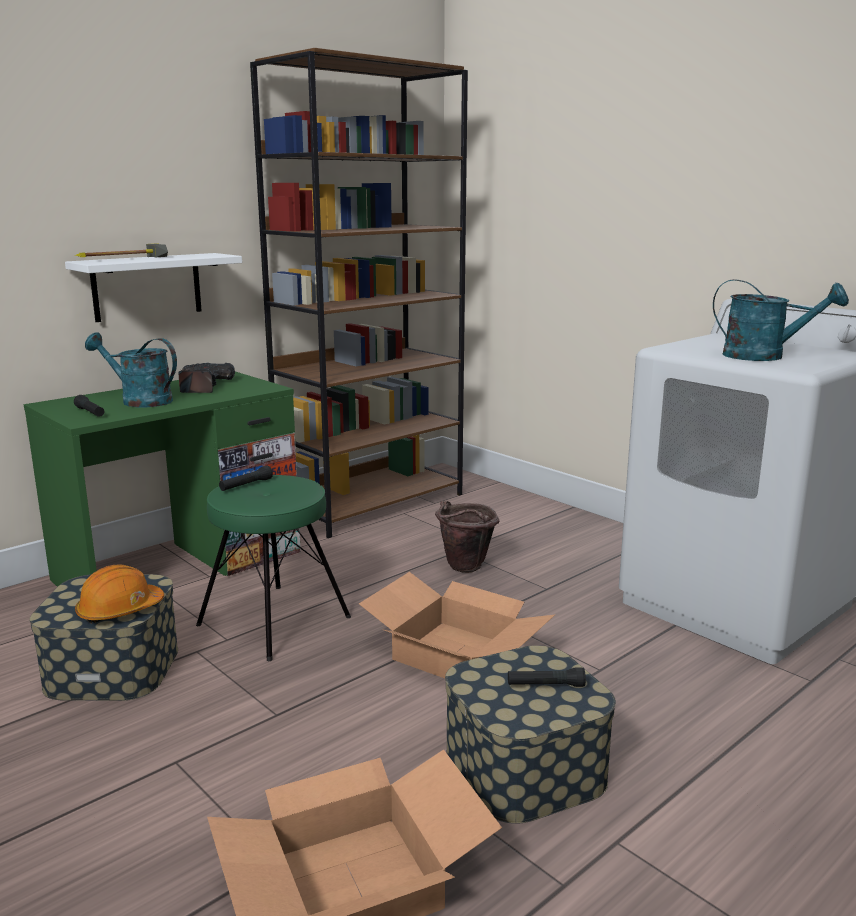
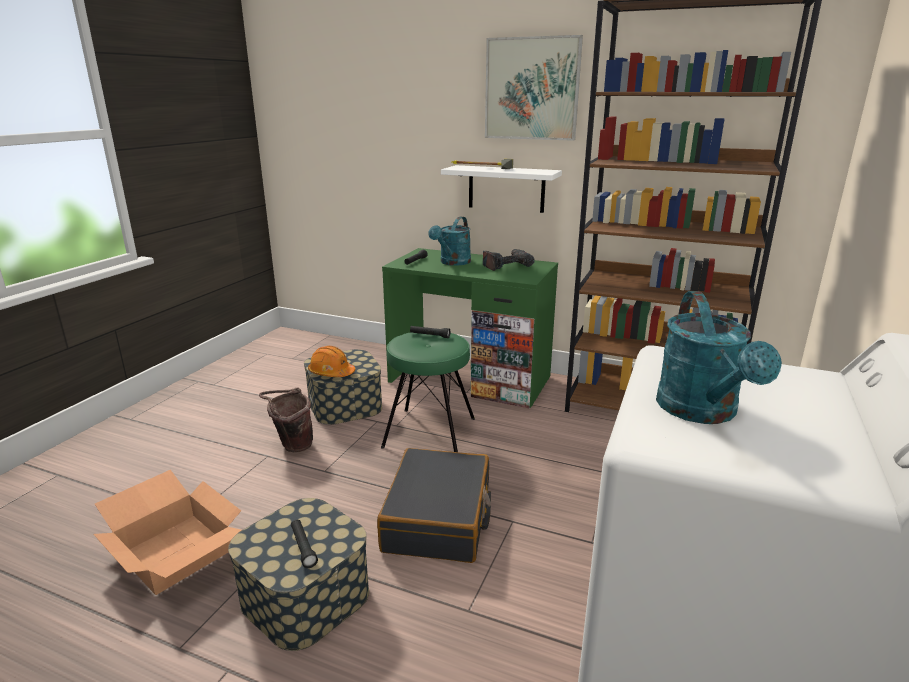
camera: 65 degrees right, 5 degrees up
(139, 400) = (452, 263): turquoise watering can -> turquoise watering can turned 150 degrees counterclockwise
(163, 149) = (531, 89): none -> picture
(452, 654) = (439, 518): cardboard box -> black suitcase
(463, 569) = (580, 486): brown bucket -> brown bucket (292, 446)

